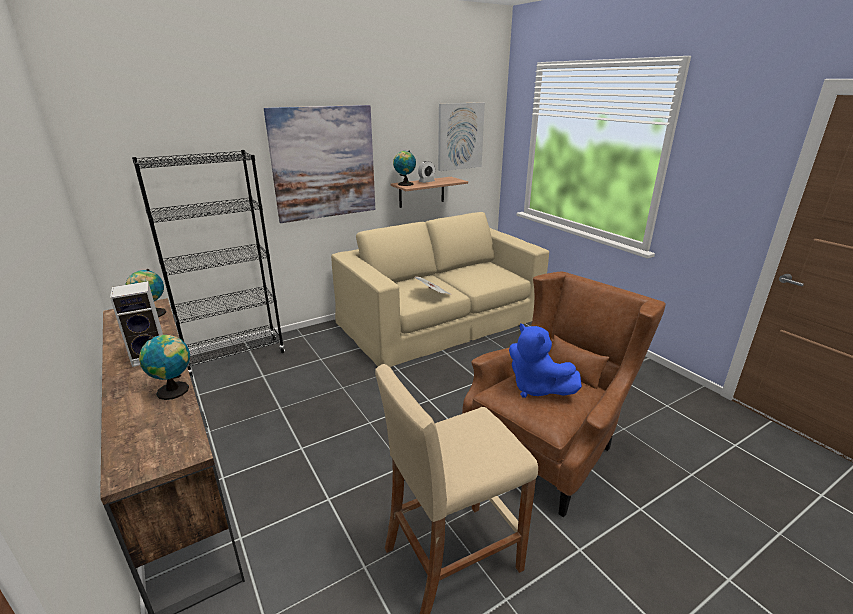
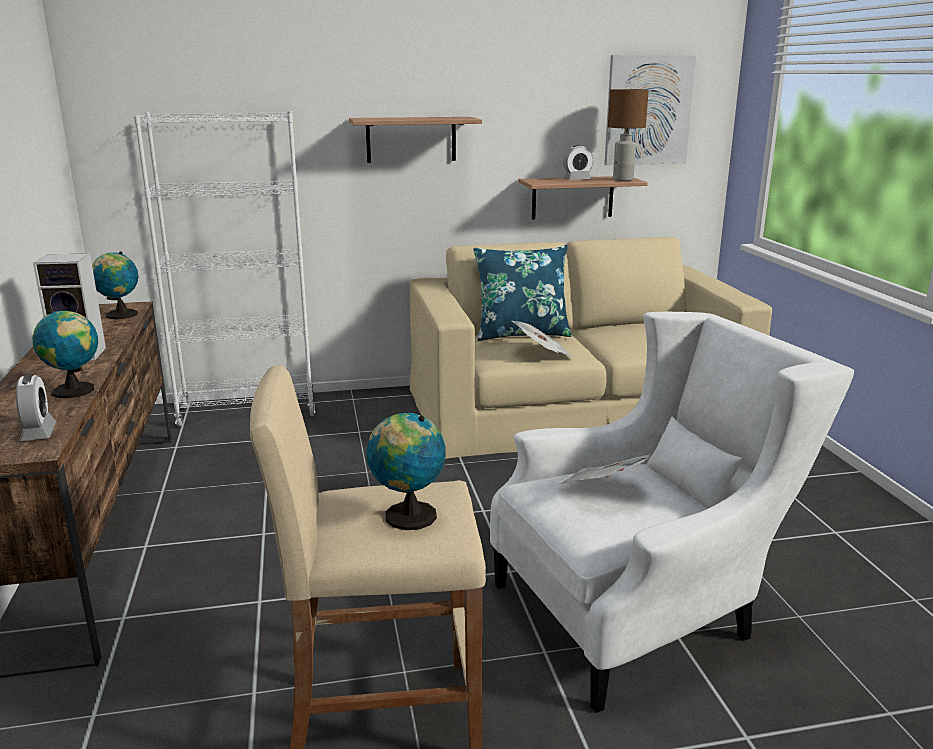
camera: 20 degrees right, 5 degrees down
(177, 436) = (38, 432): none -> alarm clock
(235, 357) = (248, 411): black bookcase -> white bookcase
(324, 163) = (411, 139): picture -> shelf
(404, 184) = (537, 180): globe -> globe (406, 516)
(410, 281) = (521, 334): none -> blue pillow
(453, 180) = (622, 180): none -> brown table lamp
(536, 388) = (602, 491): blue plush toy -> newspaper
(550, 445) = (642, 611): brown armchair -> white armchair

